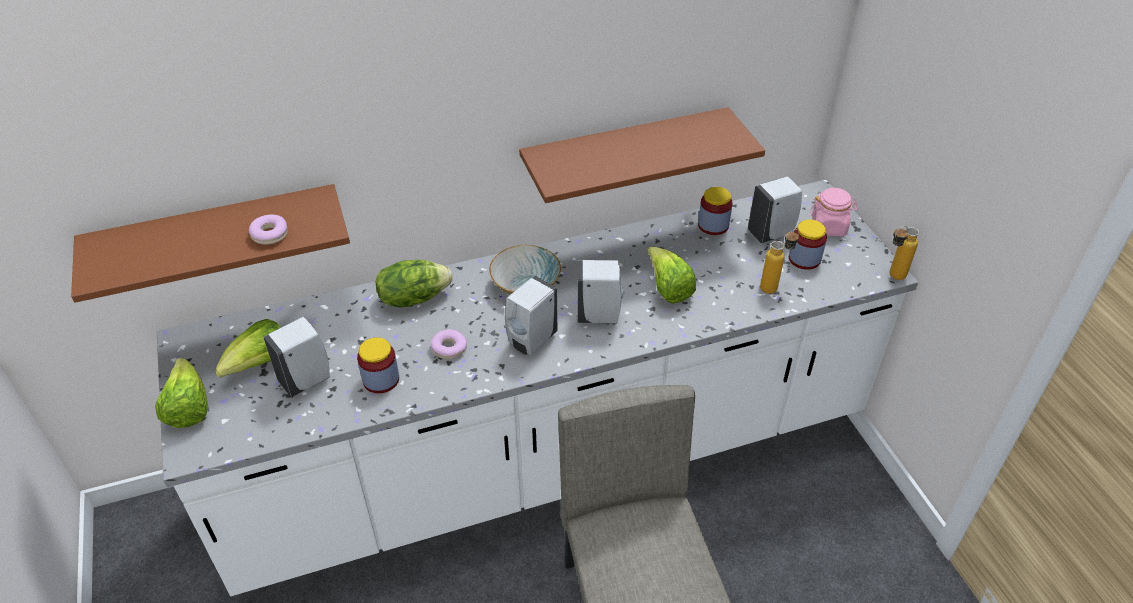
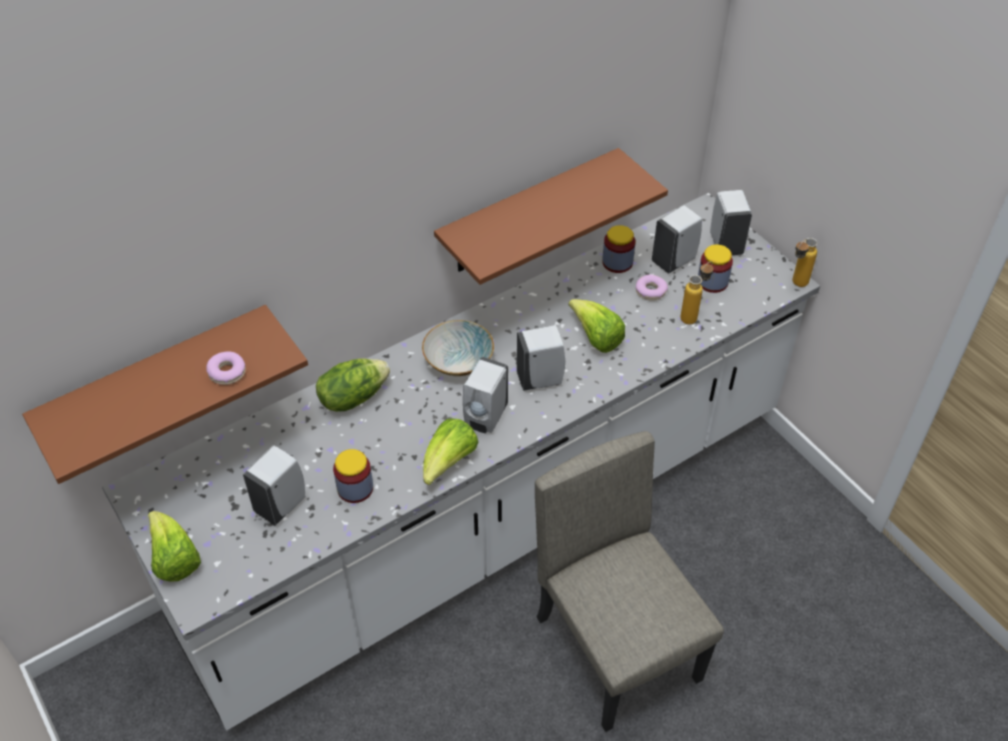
camera: 15 degrees left, 5 degrees up
(261, 364) = (228, 498): lettuce -> lettuce (448, 463)
(449, 348) = (409, 442): donut -> donut (650, 291)
(829, 227) = (725, 243): pink jar -> white soap dispenser

